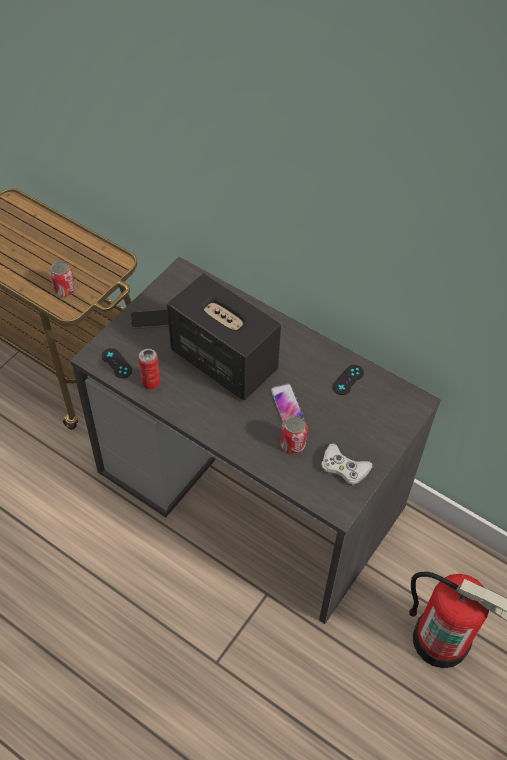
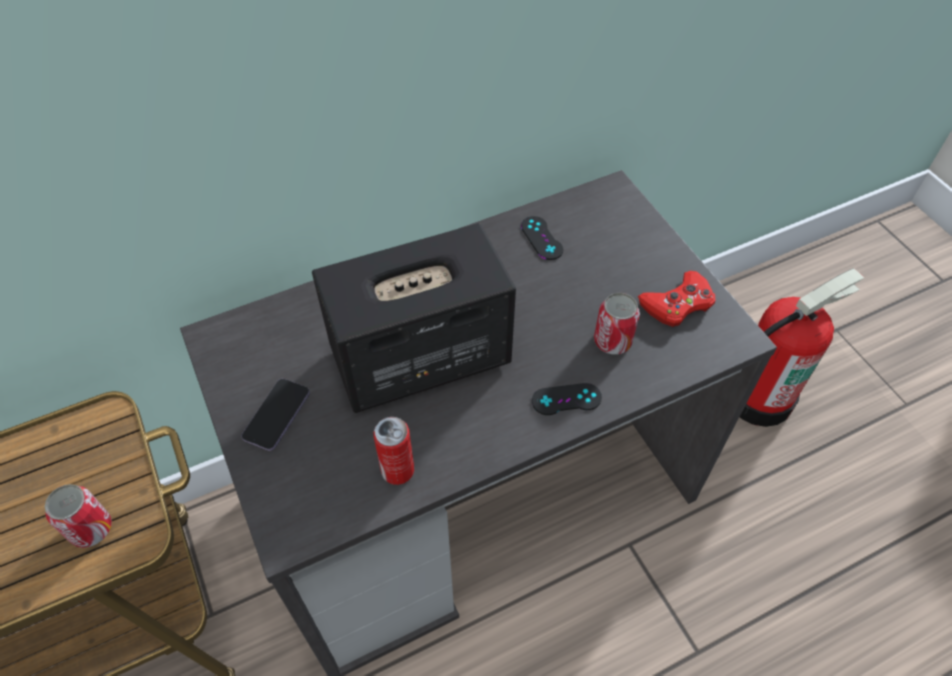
camera: 60 degrees left, 0 degrees up
(116, 363) = (325, 504): black game controller -> black game controller (566, 399)
(286, 404) = (542, 318): phone -> none
(344, 468) = (677, 304): white game controller -> red game controller

